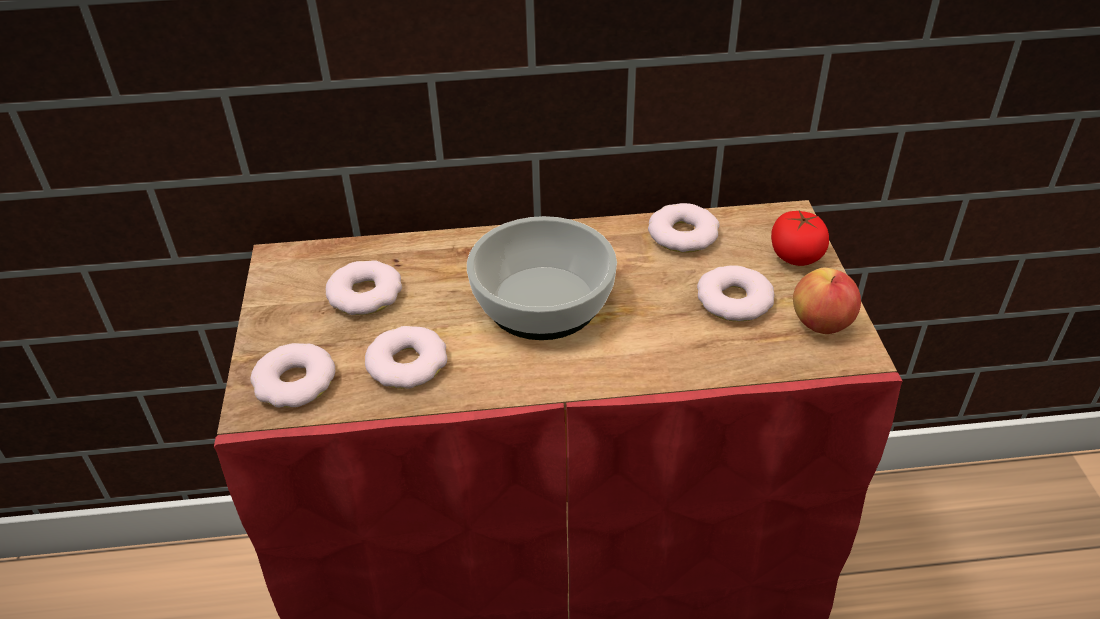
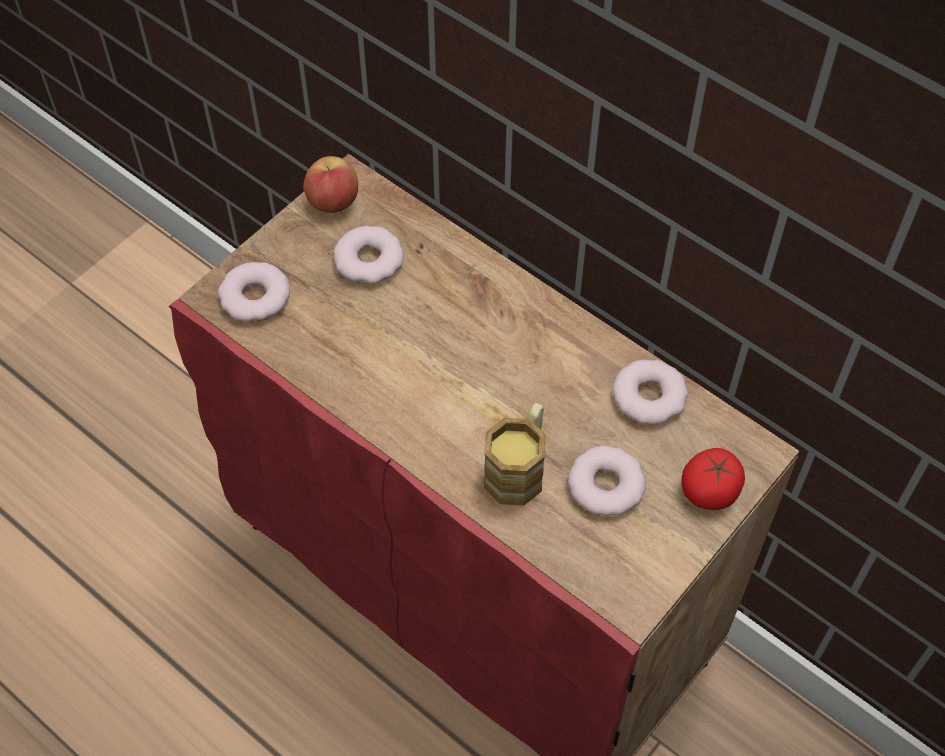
camera: 45 degrees right, 15 degrees up
(407, 364) = (332, 341): donut -> none
(544, 301) = (475, 368): bowl -> none
(664, 334) = (519, 467): none -> mug
(821, 324) = (641, 561): apple -> apple (333, 202)

